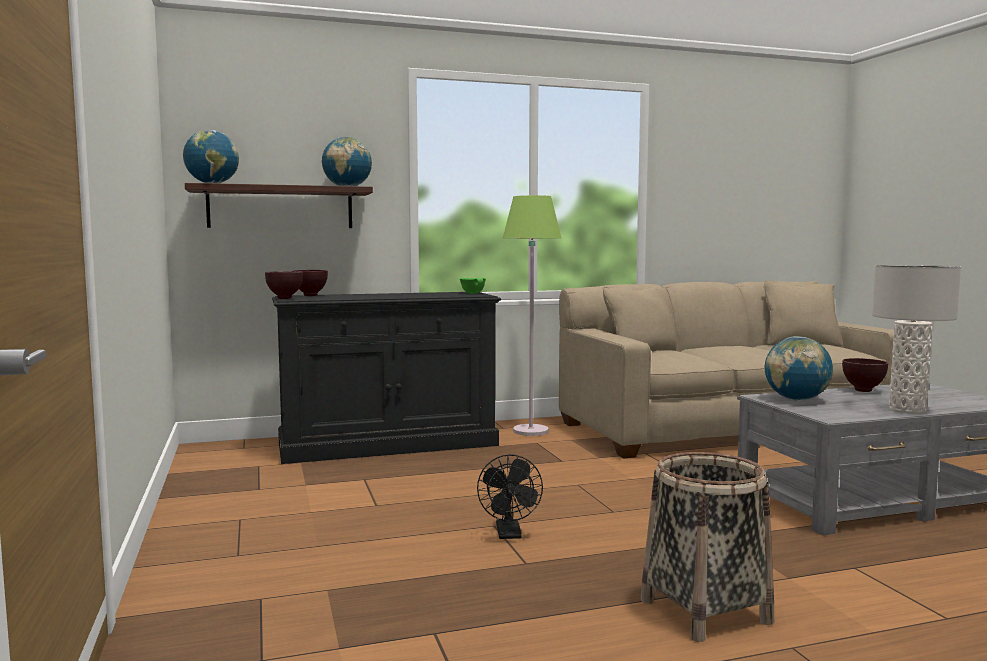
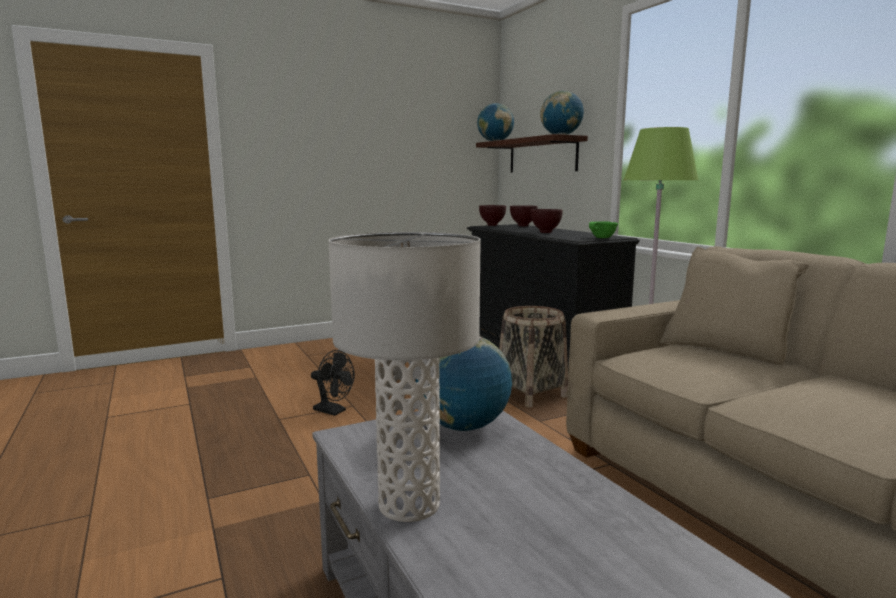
camera: 80 degrees right, 5 degrees up
(509, 534) = (333, 411): black fan -> black fan turned 135 degrees counterclockwise
(704, 611) = (170, 481): basket -> basket (531, 393)
(864, 391) = (580, 491): brown bowl -> brown bowl (545, 232)

